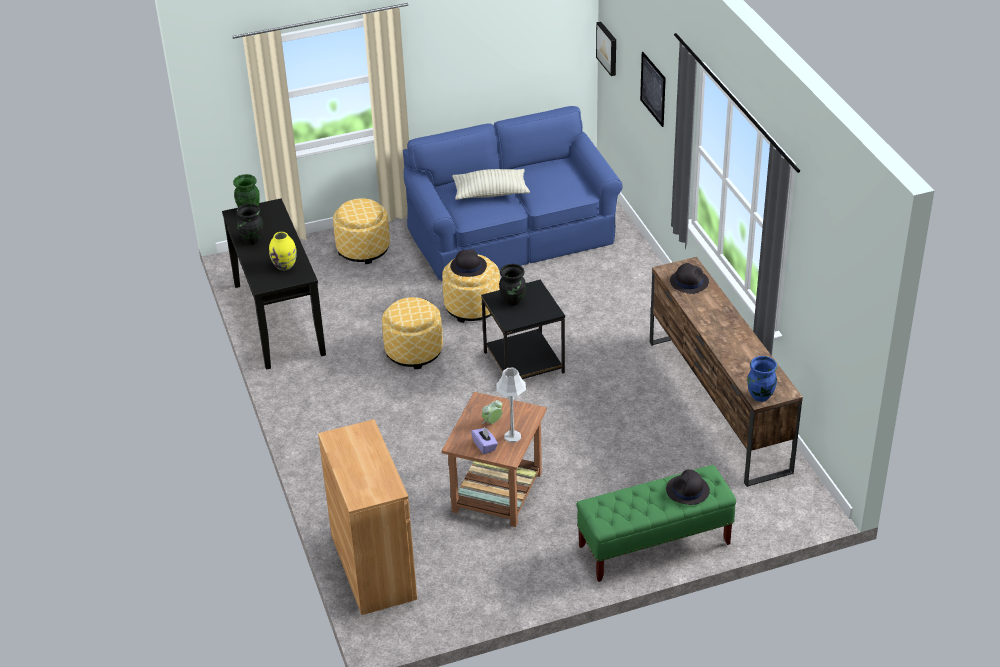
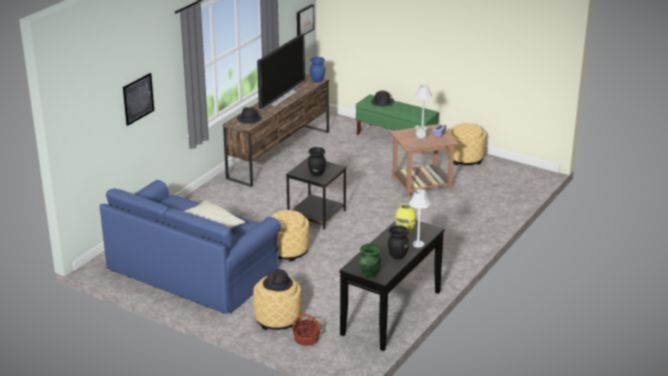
camera: 130 degrees left, 10 degrees down
(253, 262) = (418, 244): none -> grey table lamp
(312, 251) = (306, 339): none -> basket
(373, 567) = (514, 192): brown cabinet -> none
(414, 351) = (354, 251): ottoman -> ottoman (465, 158)
(468, 266) = (288, 217): black hat -> black hat (277, 284)
(608, 48) = (78, 143): picture -> picture (304, 20)
(730, 334) = (280, 98): none -> television

